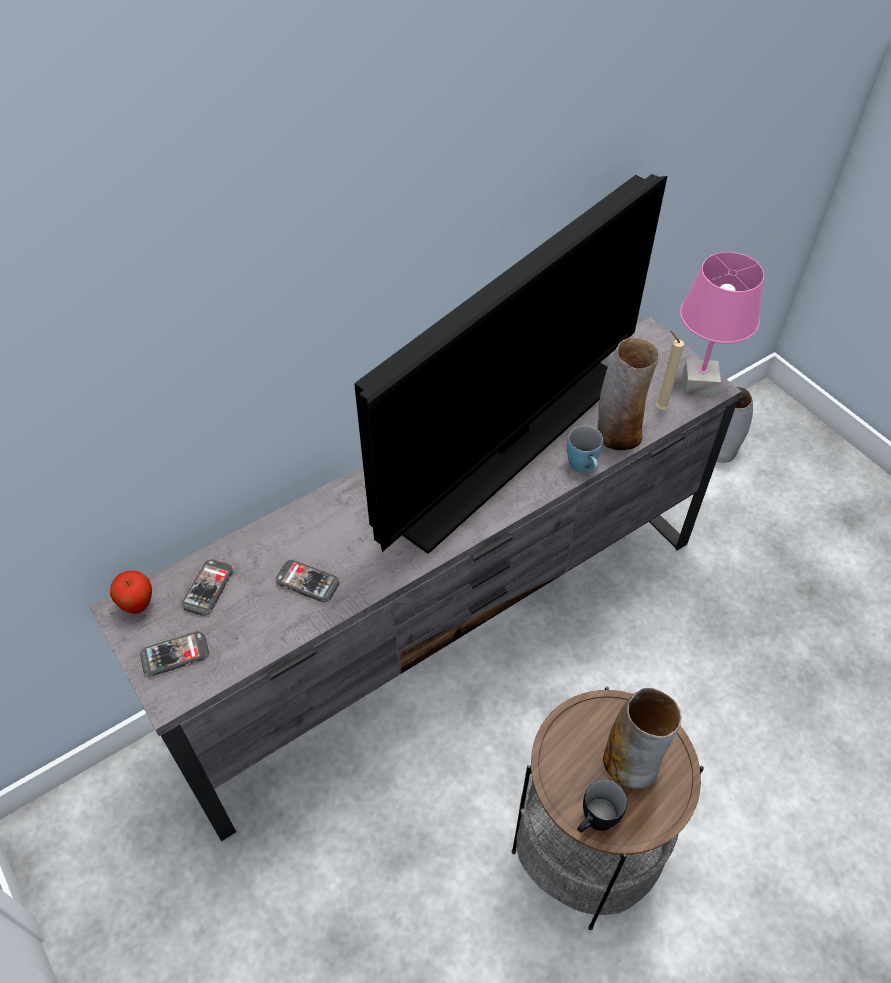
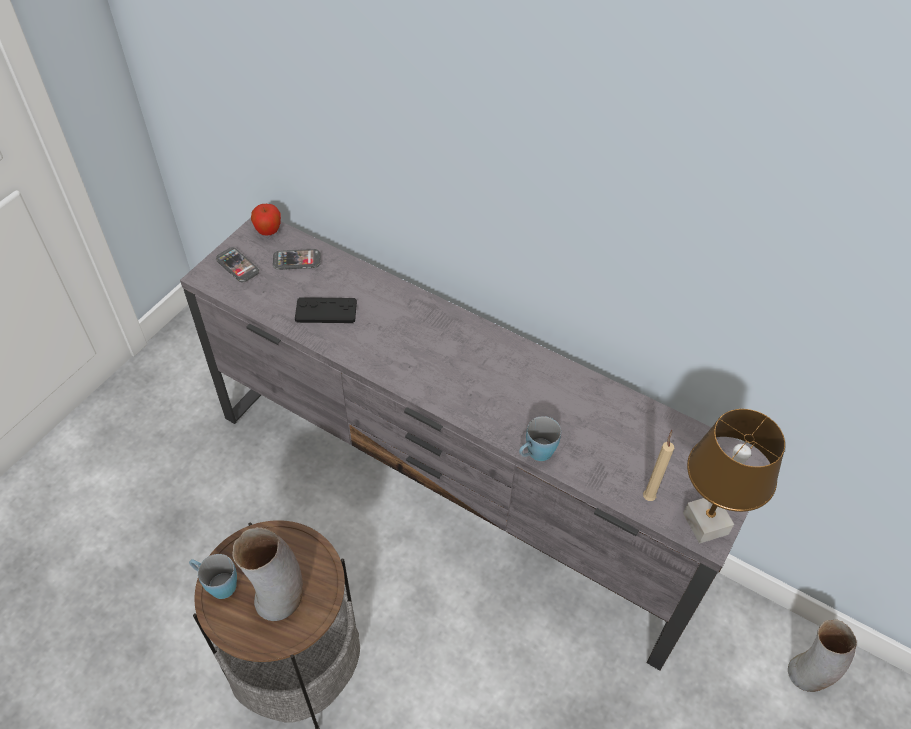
camera: 65 degrees right, 0 degrees up
(307, 582) = (326, 311): phone -> black game controller
(510, 445) = (529, 392): television -> none
(594, 821) = (216, 584): black mug -> blue mug
(617, 434) = (591, 469): vase -> none
(699, 383) = (706, 524): pink table lamp -> brown table lamp

